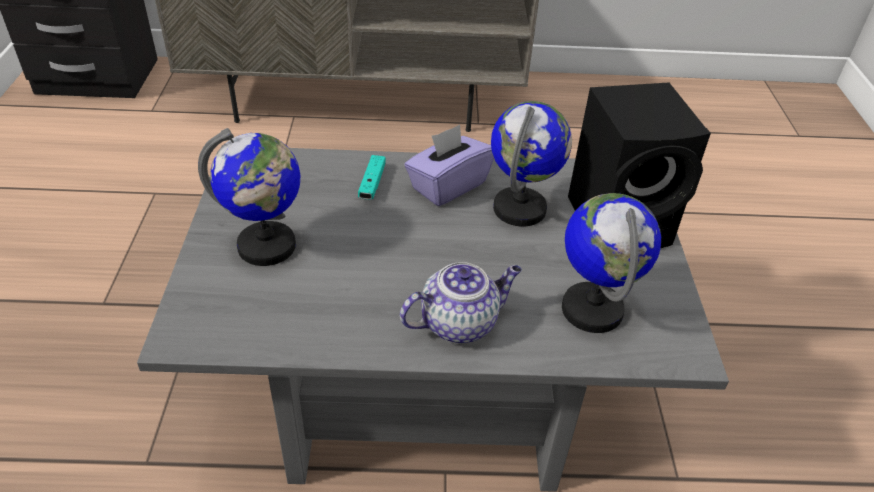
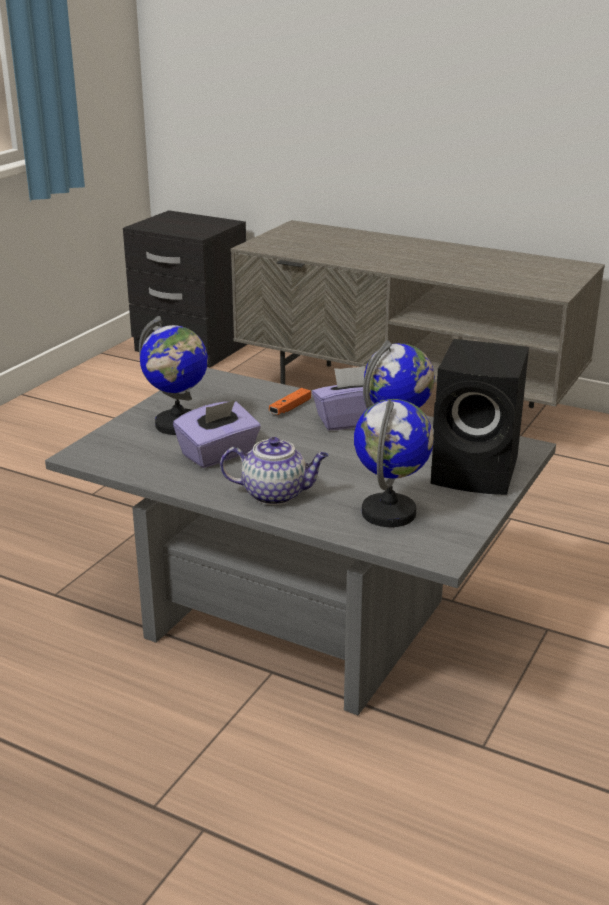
camera: 30 degrees right, 15 degrees down
(349, 280) = (218, 454): none -> purple tissue box
(372, 183) = (290, 408): turquoise game controller -> orange game controller

